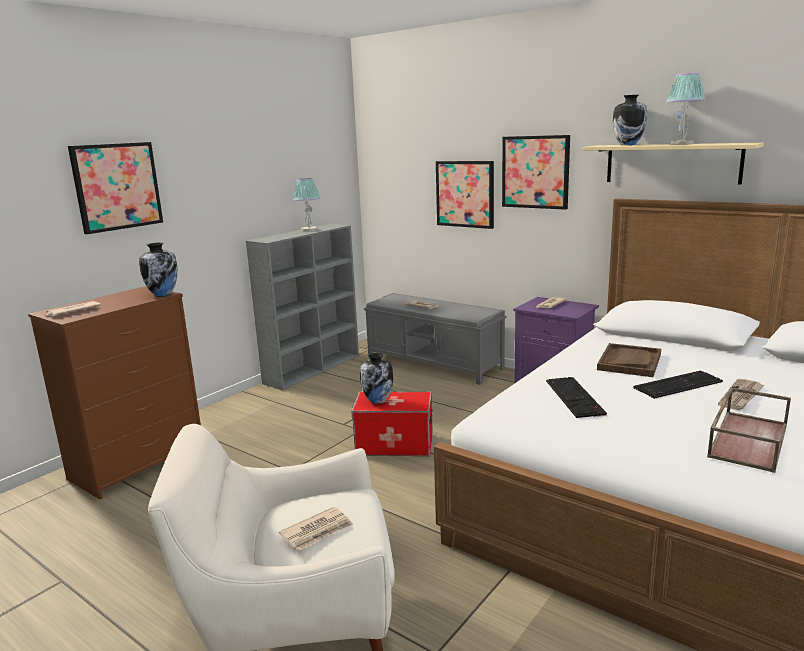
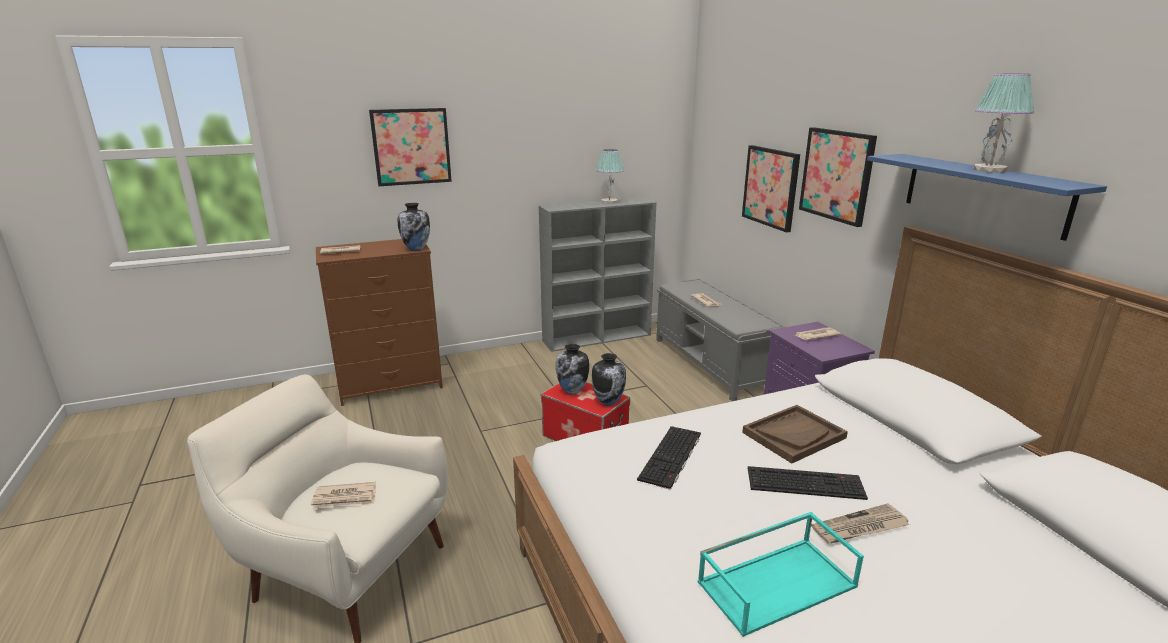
camera: 30 degrees right, 5 degrees up
(628, 145) = (928, 160): vase -> vase (608, 402)
(672, 163) = (983, 193): beige shelf -> blue shelf
(747, 439) = (777, 583): brown tray -> turquoise tray

